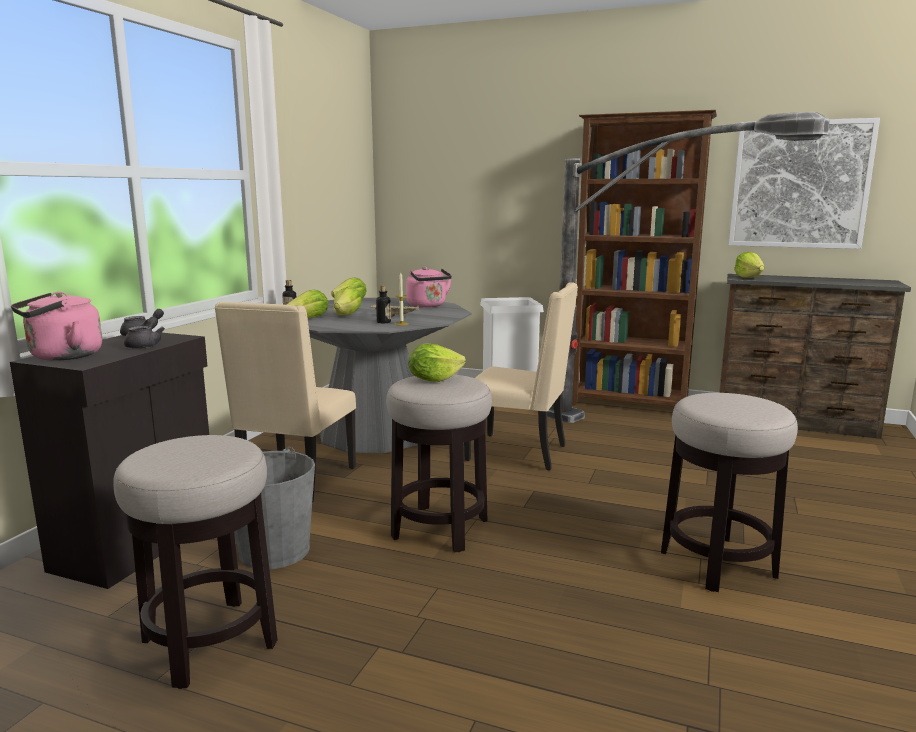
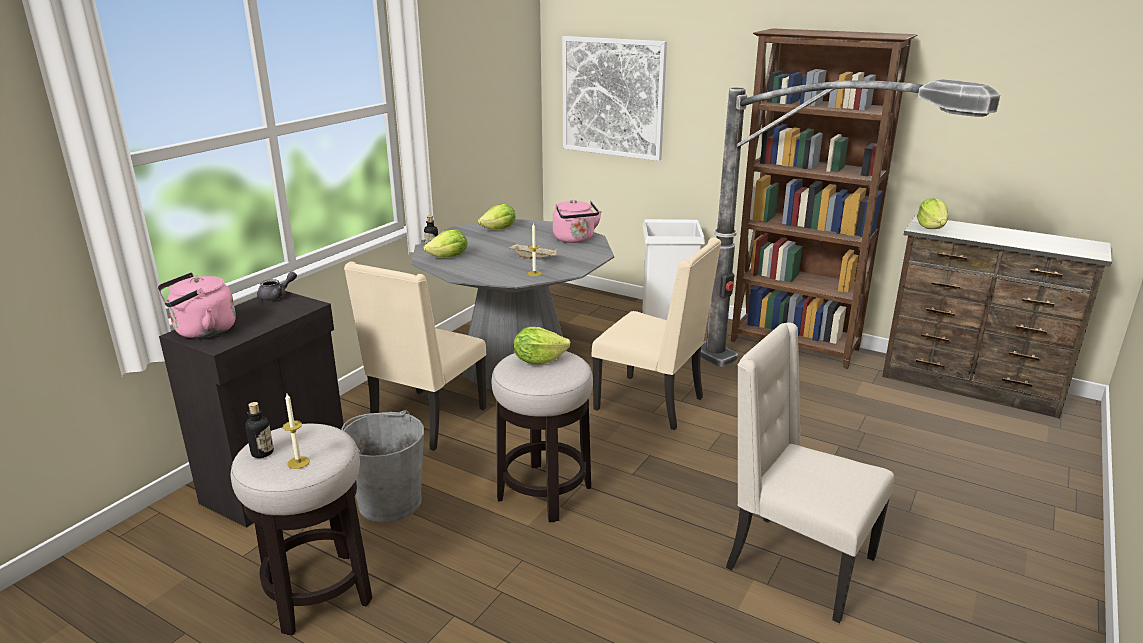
camera: 10 degrees right, 10 degrees up
(145, 345) = (275, 316): grey teapot -> none
(200, 461) = (298, 462): none -> candle
(347, 315) = (487, 253): lettuce -> none
(383, 322) = (518, 269): bottle -> bottle (262, 453)
(718, 563) = (796, 563): stool -> beige chair
(799, 185) = (1007, 122): picture -> picture (613, 97)

